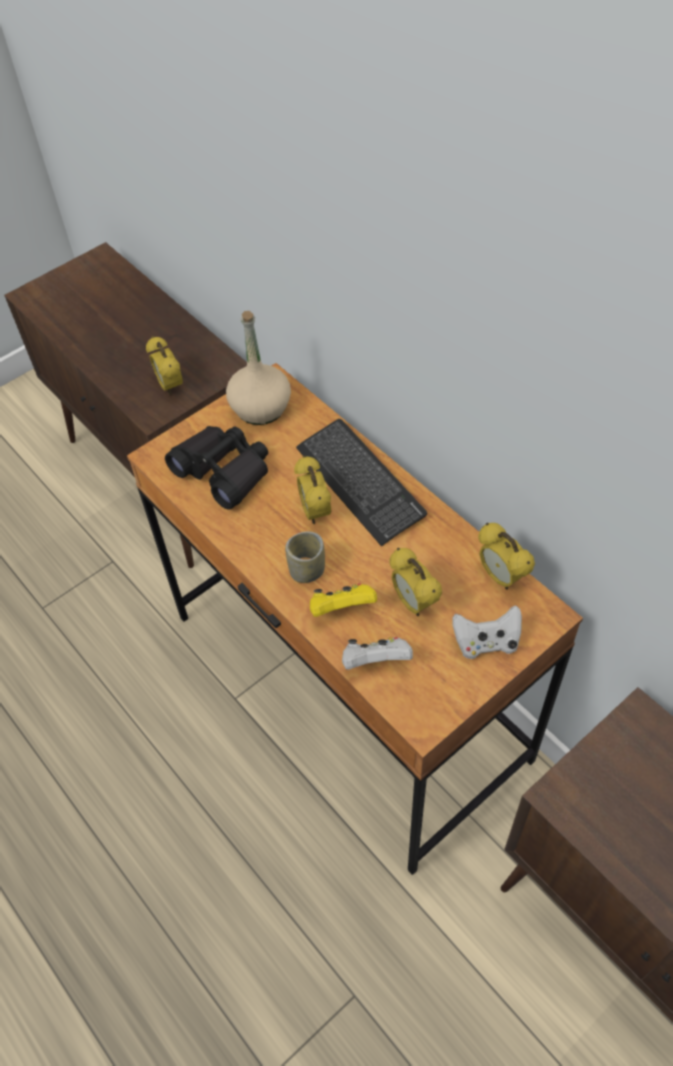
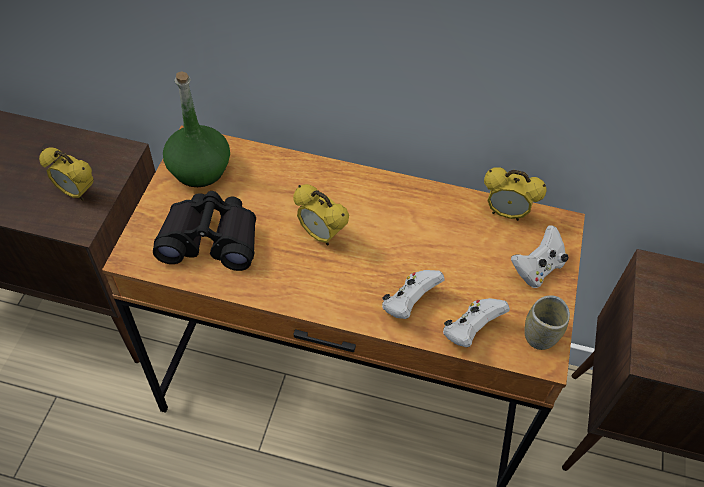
camera: 40 degrees left, 0 degrees up
(261, 408) = (200, 169): beige bottle -> green bottle
(307, 571) = (354, 287): cup -> cup (540, 335)
(342, 609) = (409, 303): yellow game controller -> white game controller
(360, 482) = (338, 192): keyboard -> none
(414, 603) = (460, 267): alarm clock -> none

